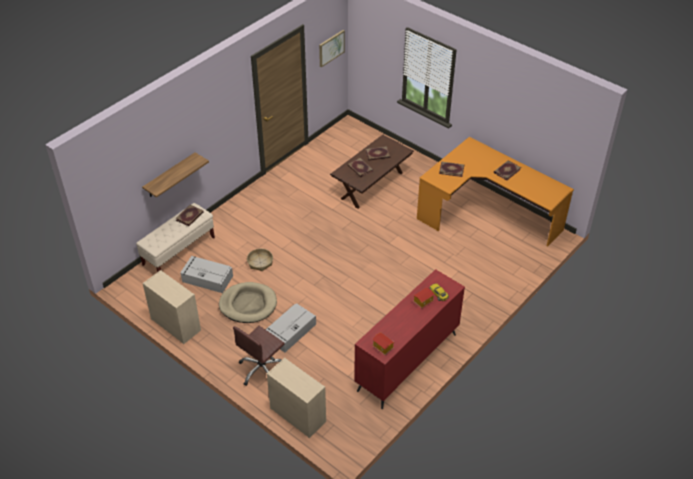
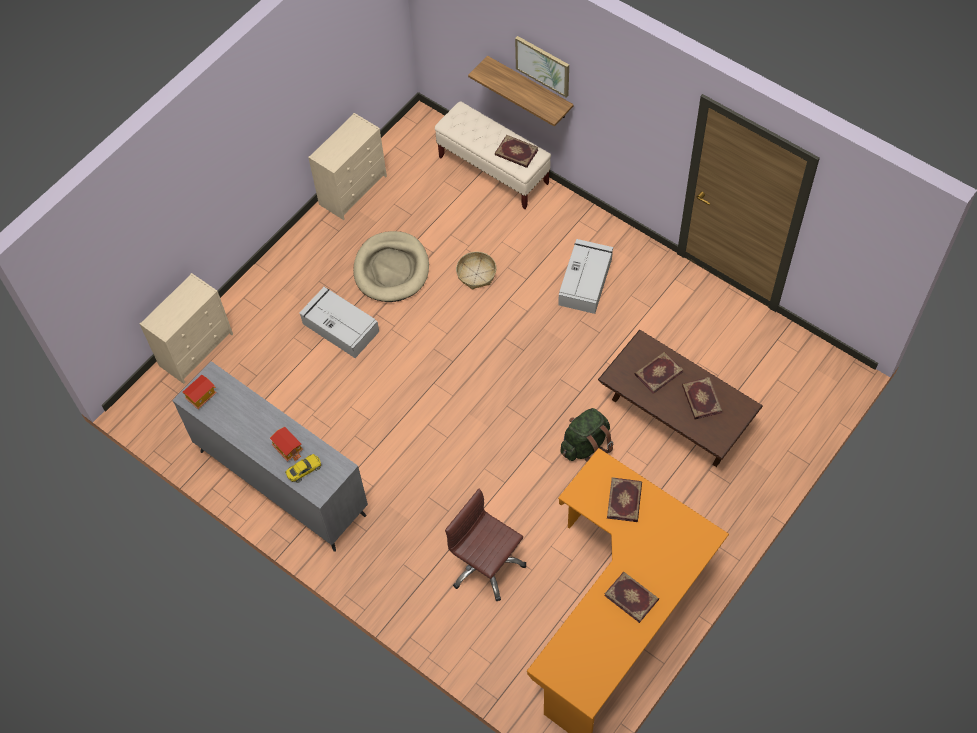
camera: 90 degrees right, 15 degrees up
(207, 278) = (440, 212): grey storage box -> grey storage box (585, 281)
(262, 369) = (273, 300): brown office chair -> brown office chair (486, 566)
(331, 48) = (868, 249): picture -> picture (543, 65)
(387, 221) = (585, 446): none -> green backpack
(406, 362) = (282, 482): red dresser -> grey dresser

